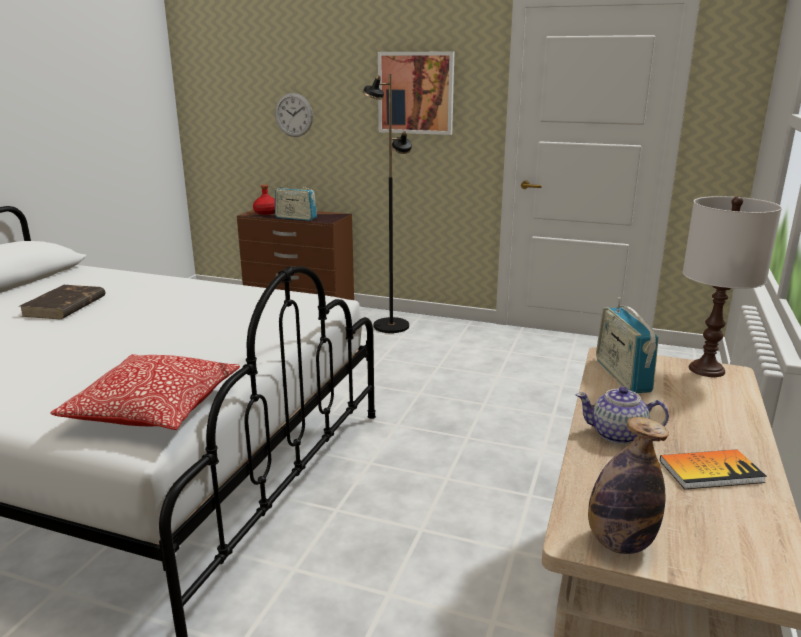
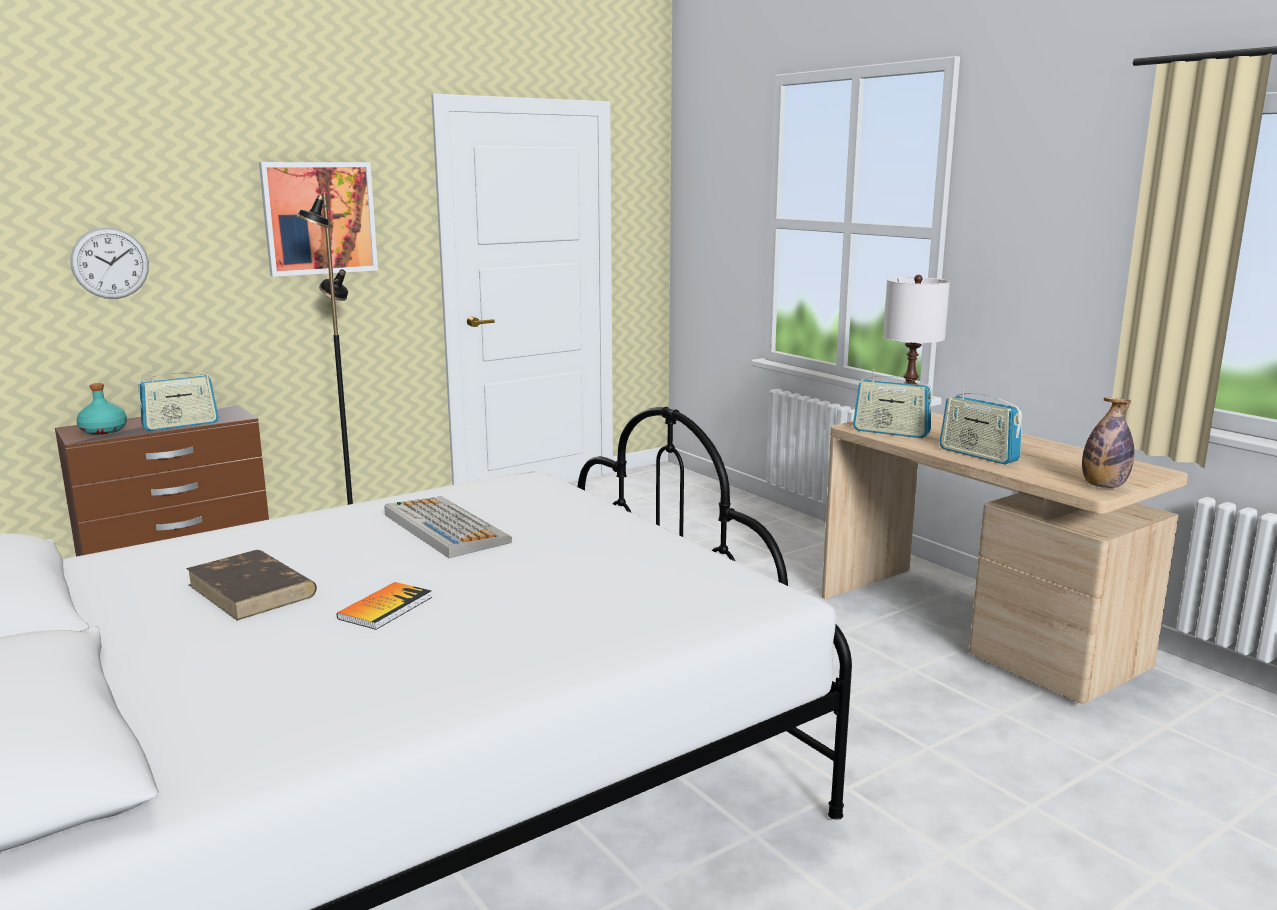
camera: 55 degrees left, 5 degrees down
(154, 410) = (710, 583): pillow -> none
(199, 311) = (444, 528): none -> keyboard
(266, 212) = (103, 431): red bottle -> turquoise bottle
(618, 435) = (978, 455): teapot -> radio
(710, 471) = (1042, 451): book -> book (385, 608)

